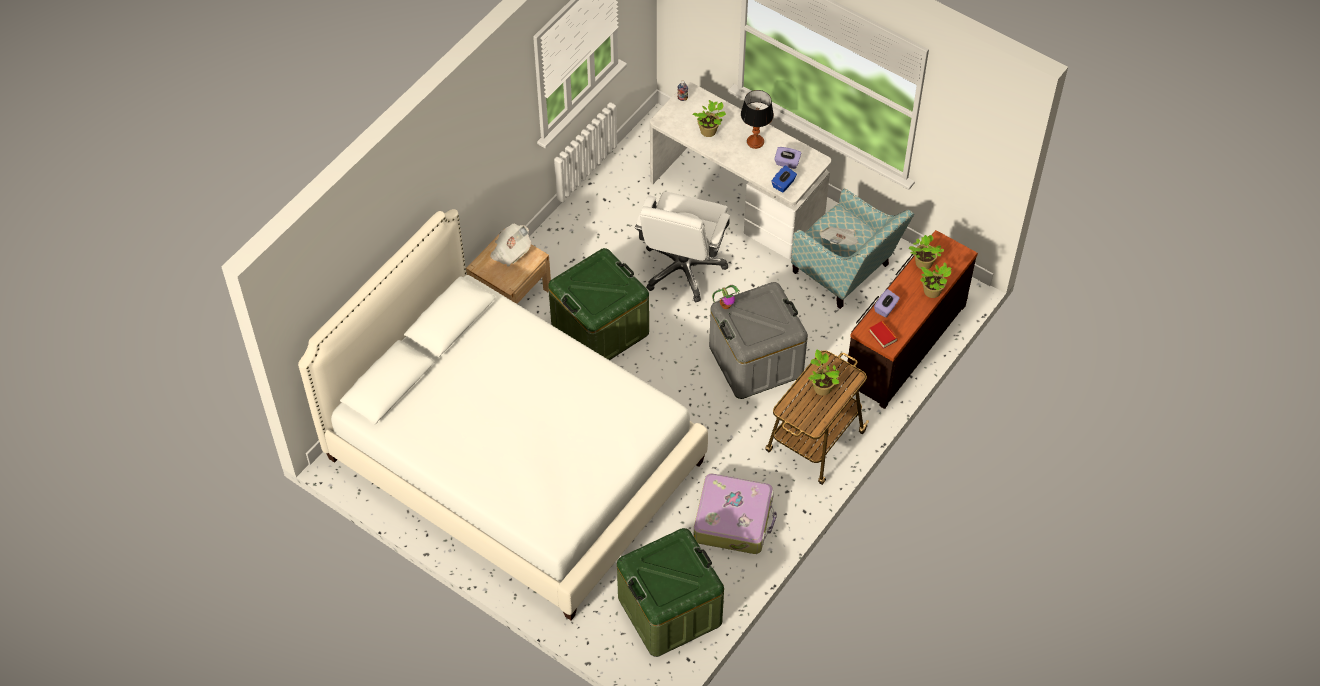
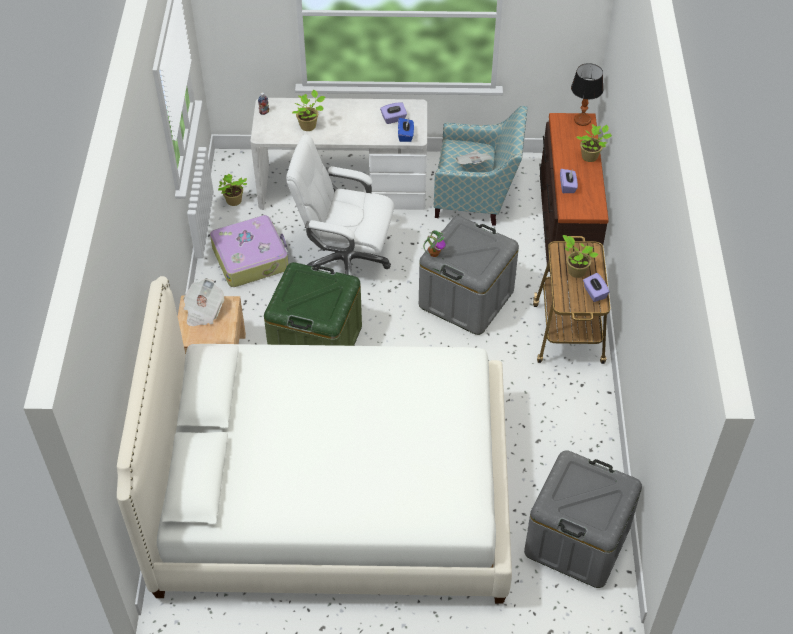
camera: 35 degrees left, 5 degrees down
(669, 610) = (577, 540): green storage box -> grey storage box
(683, 269) = (345, 260): white office chair -> white office chair turned 120 degrees clockwise
(734, 519) = (561, 432): suitcase -> suitcase (251, 258)
(755, 142) = (354, 116): table lamp -> table lamp (582, 120)
(819, 415) = (594, 293): none -> purple tissue box
(882, 336) = (585, 208): book -> none
(923, 264) = (564, 141): potted plant -> potted plant (233, 202)

